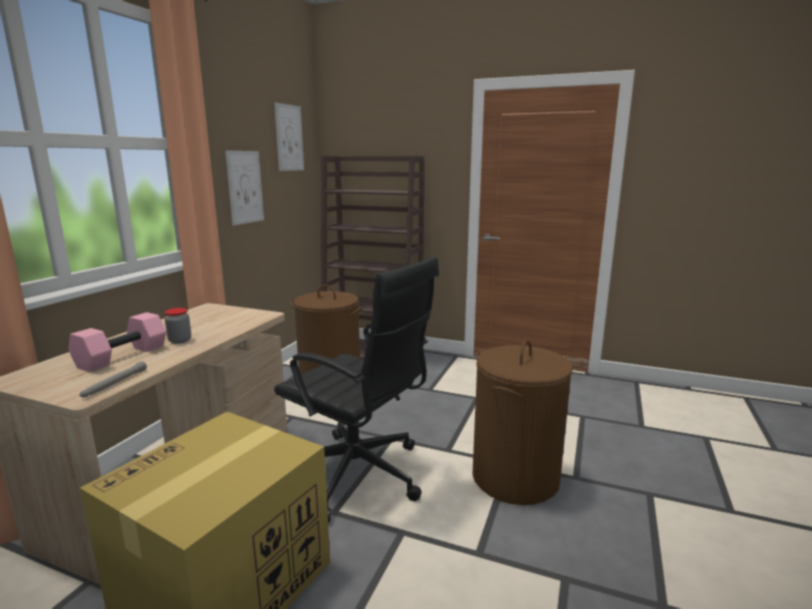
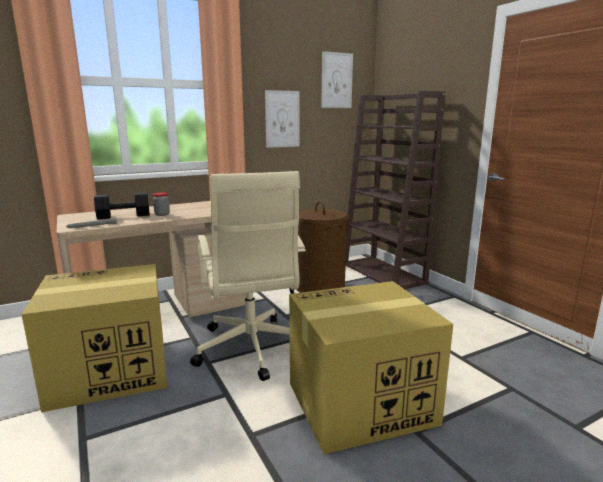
camera: 40 degrees right, 0 degrees up
(122, 356) = (124, 216): pink dumbbell -> black dumbbell
(359, 476) = (252, 349): black office chair -> beige office chair
(515, 478) = (359, 404): brown laundry basket -> cardboard box

